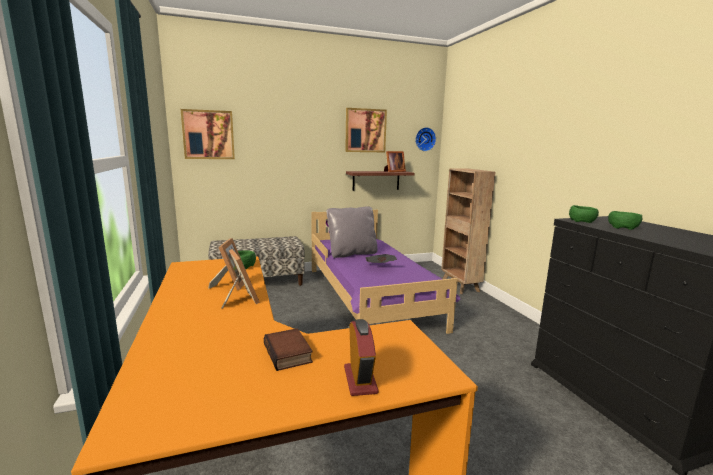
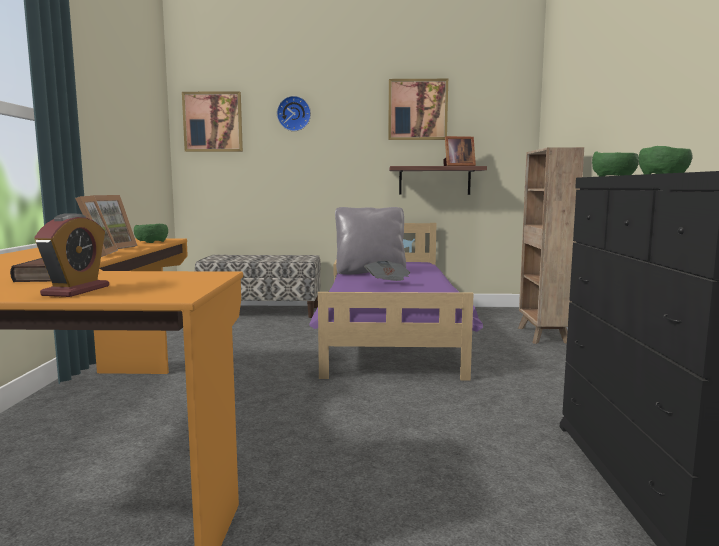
camera: 20 degrees right, 5 degrees down
(424, 139) = (511, 119): wall clock -> wall clock (294, 114)

